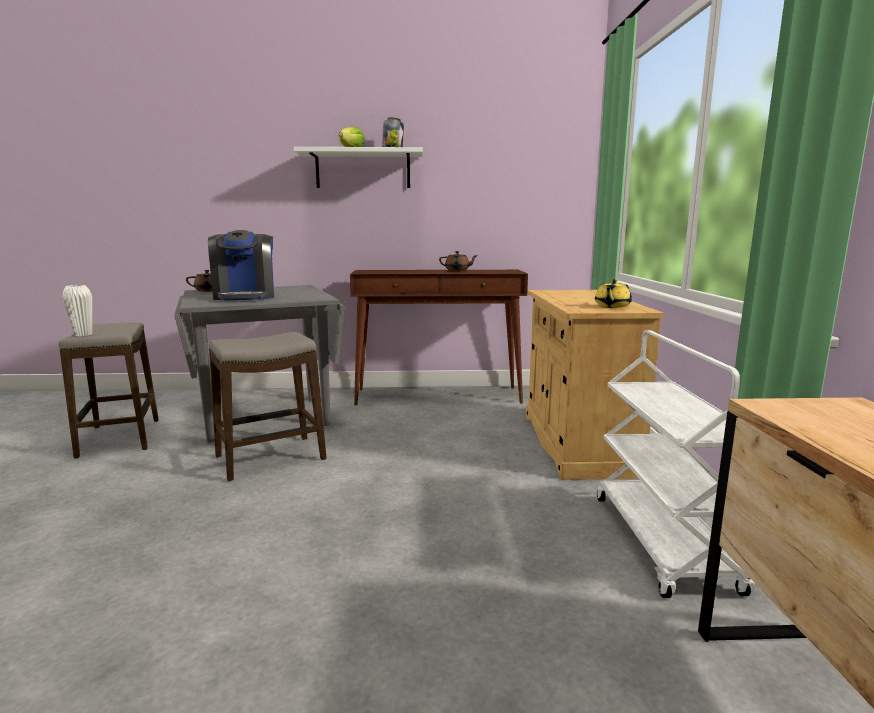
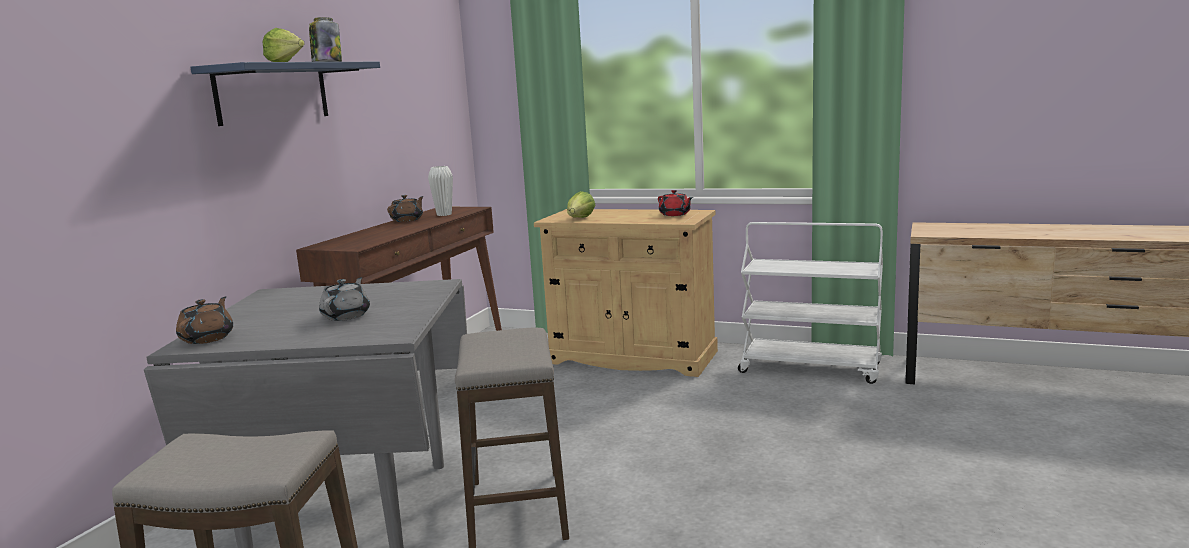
camera: 65 degrees left, 0 degrees up
(83, 334) = (272, 463): white vase -> white vase (444, 214)
(245, 297) = (347, 316): coffee machine -> grey teapot
(363, 170) = (273, 93): white shelf -> blue shelf
(553, 294) = (580, 219): none -> lettuce
(612, 306) = (675, 214): yellow teapot -> red teapot

